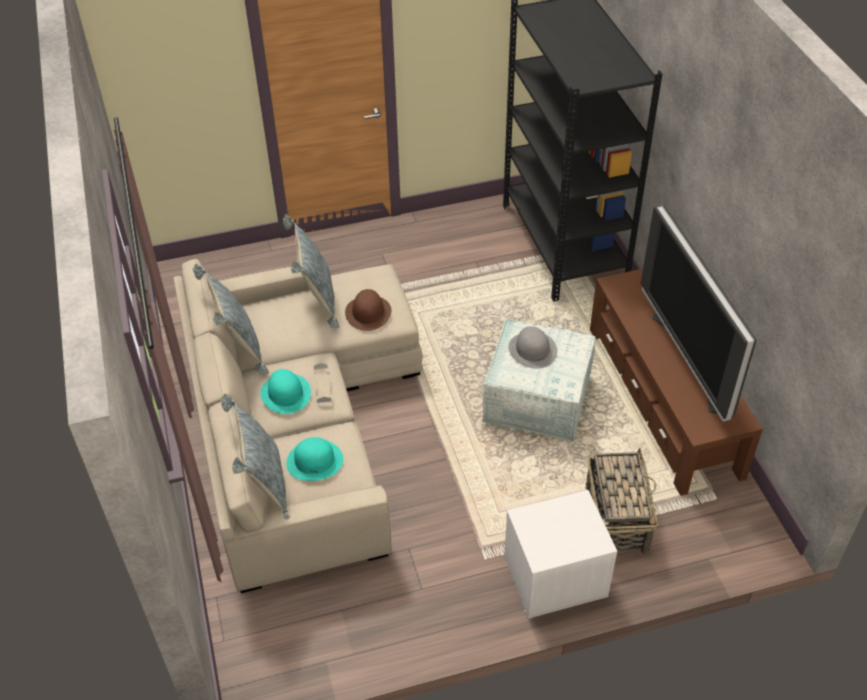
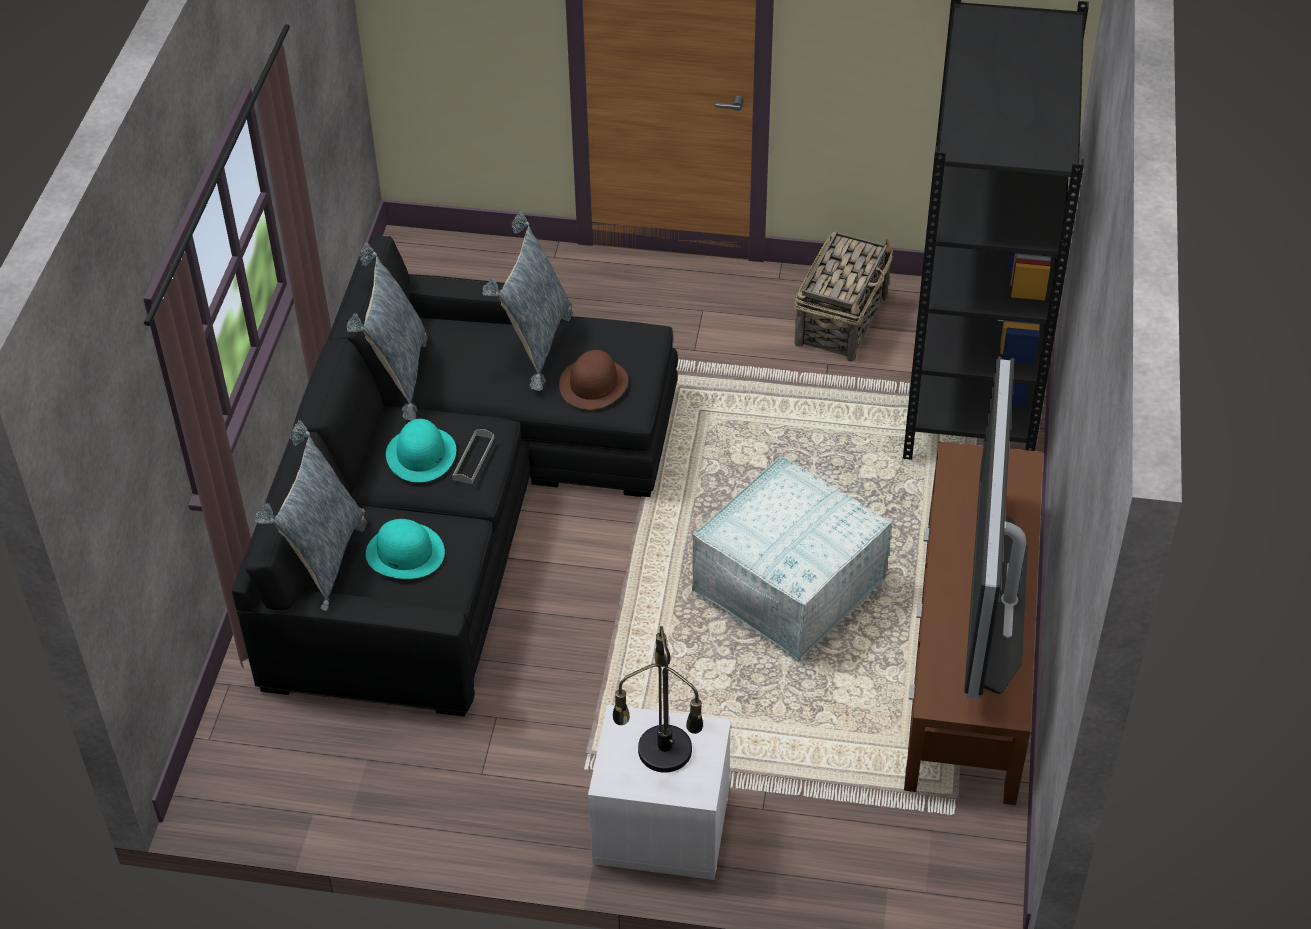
camera: 25 degrees right, 0 degrees up
(299, 423) = (454, 506): beige sofa -> black sofa
(532, 350) = (786, 510): grey hat -> none
(560, 525) = (663, 750): none -> table lamp
(616, 518) = (794, 785): basket -> basket (842, 320)

